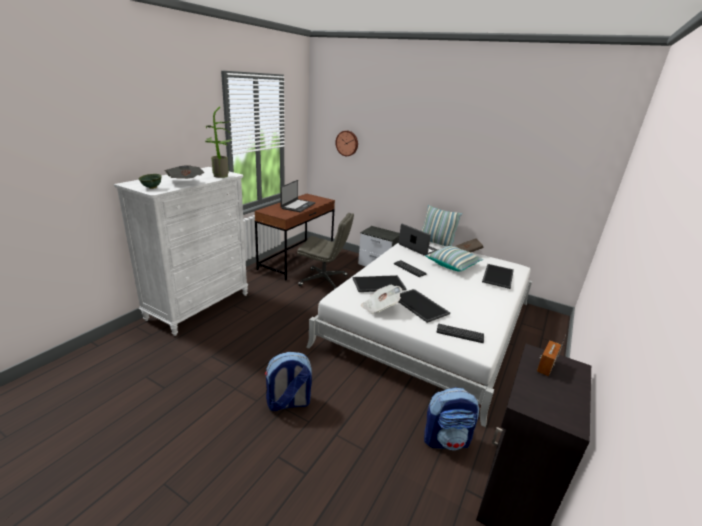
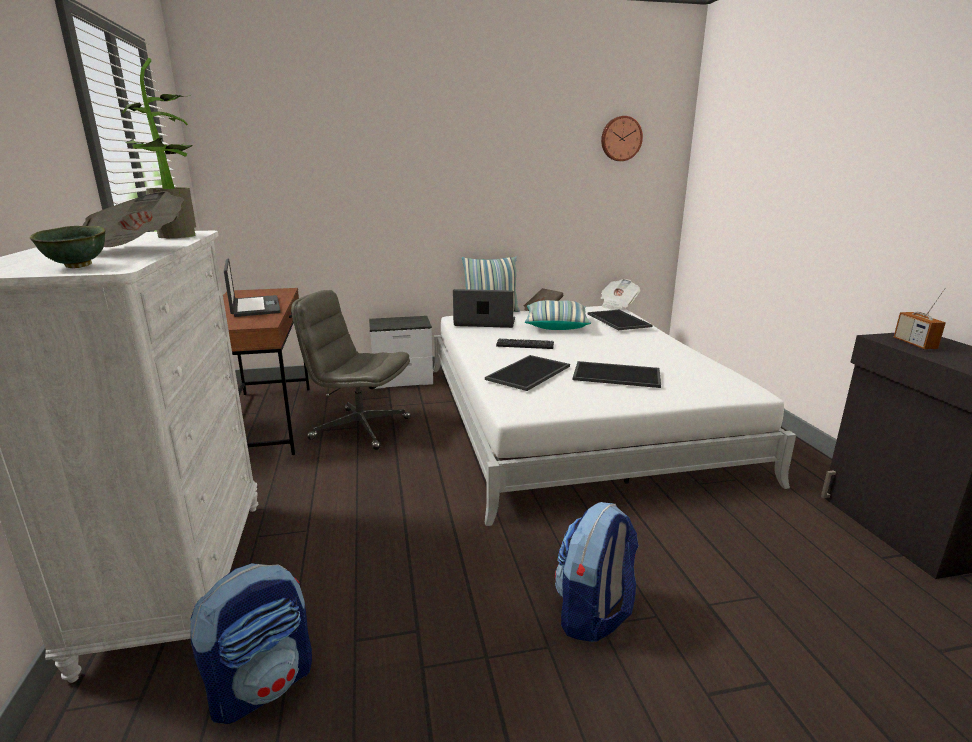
camera: 40 degrees left, 5 degrees down
(324, 280) = (359, 428): grey office chair -> grey office chair turned 135 degrees counterclockwise
(347, 143) = (290, 180): wall clock -> wall clock (620, 138)
(380, 307) = (584, 396): newspaper -> newspaper (617, 305)
(446, 439) = (790, 523): backpack -> backpack (263, 684)
(460, 333) = (705, 384): keyboard -> none

